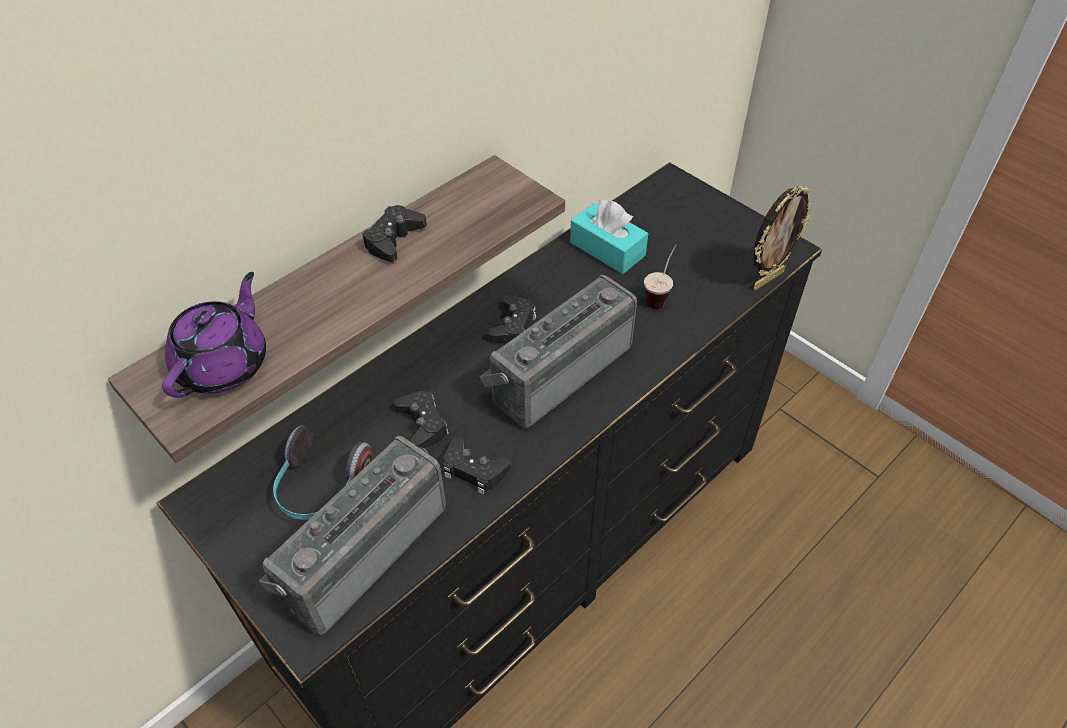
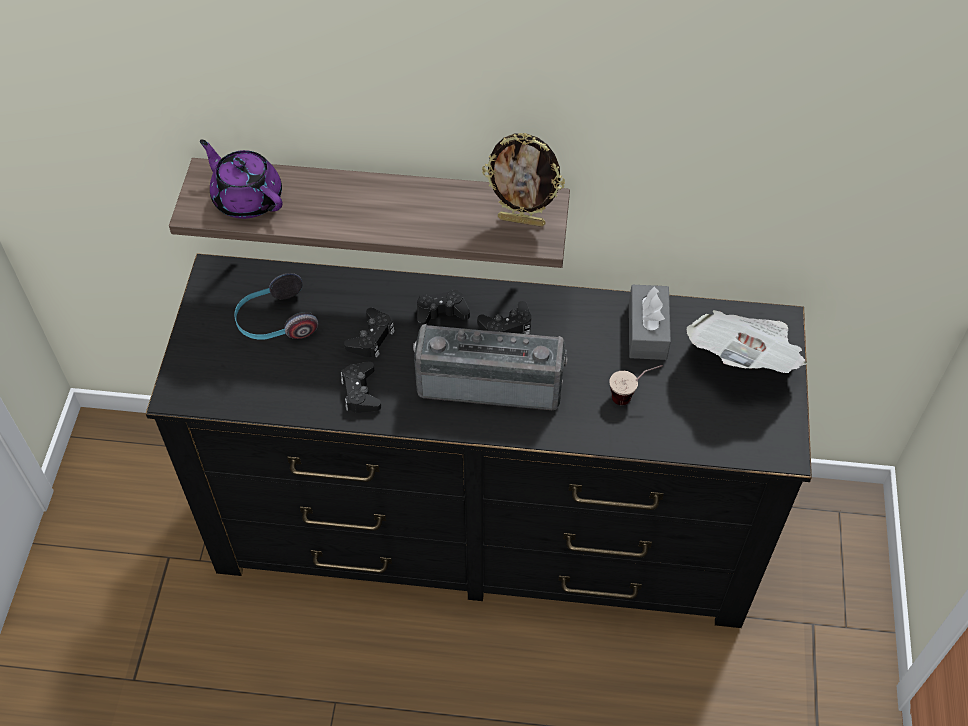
camera: 50 degrees right, 5 degrees up
(224, 364) = (247, 198): purple teapot -> purple teapot turned 120 degrees counterclockwise
(361, 549) = (251, 376): radio -> none
(394, 239) = (425, 197): black game controller -> black game controller (441, 312)
(607, 249) = (647, 331): turquoise tissue box -> grey tissue box
(686, 217) = (744, 359): none -> newspaper
(767, 279) = (727, 457): picture frame -> picture frame (522, 220)

